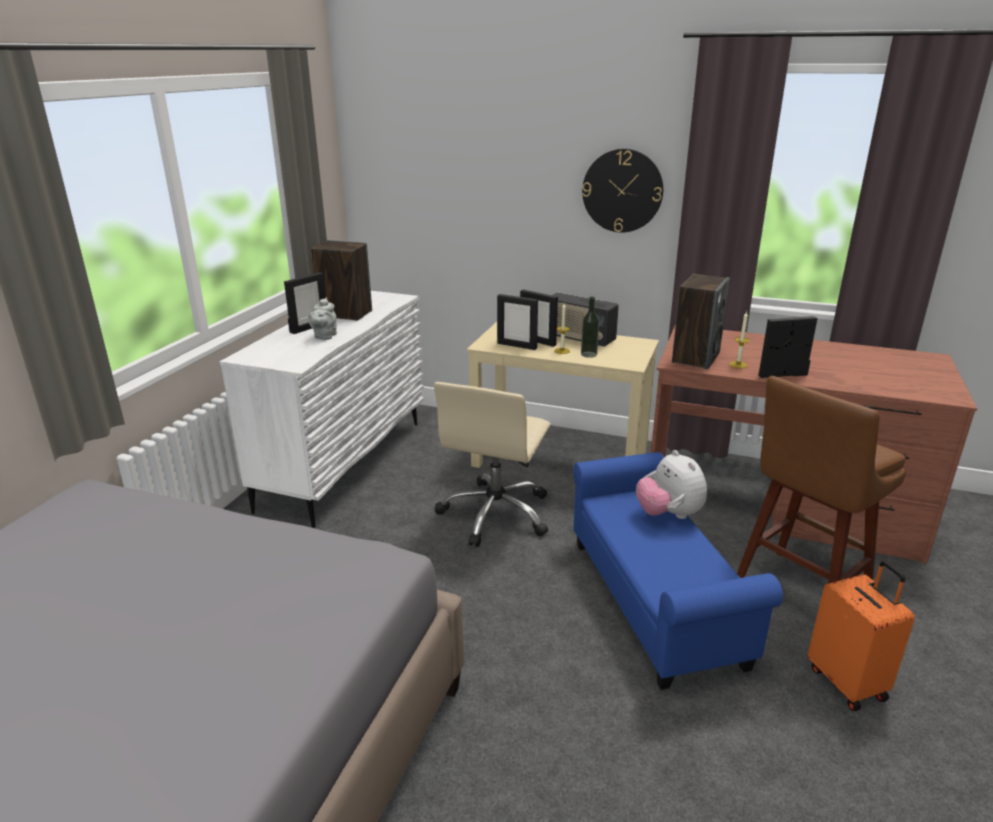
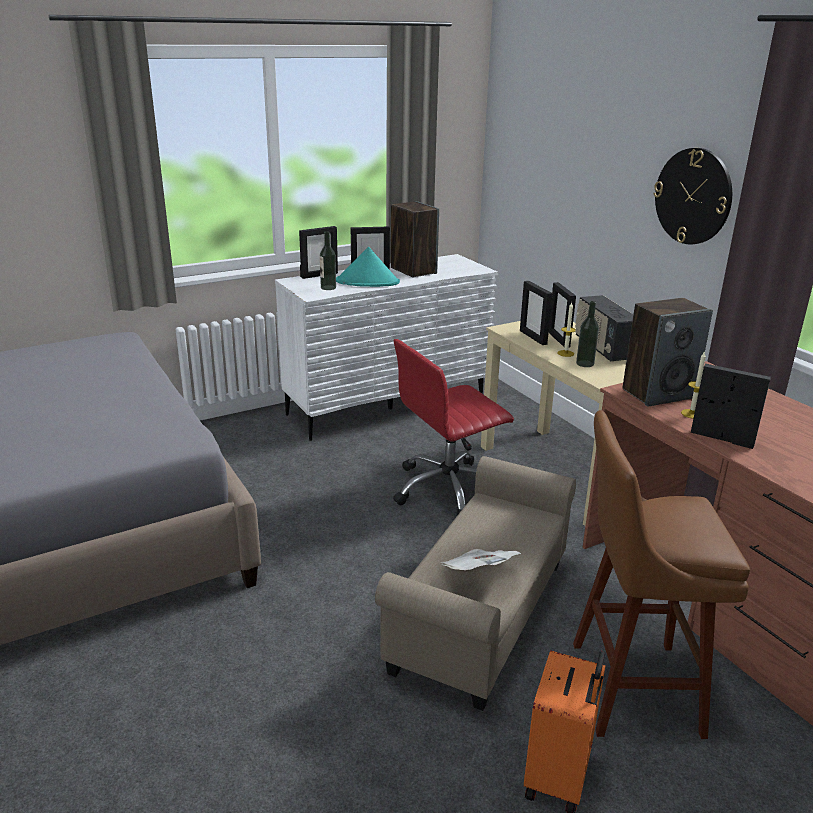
camera: 40 degrees right, 0 degrees up
(260, 343) = (319, 275): none -> picture frame
(296, 353) = (328, 288): none -> bottle
(324, 336) = (368, 282): grey teapot -> turquoise hat
(495, 514) = (447, 489): beige office chair -> red office chair
(655, 601) = (480, 615): blue ottoman -> beige ottoman
(668, 514) = (529, 537): plush toy -> none
(684, 561) = (478, 575): none -> newspaper

